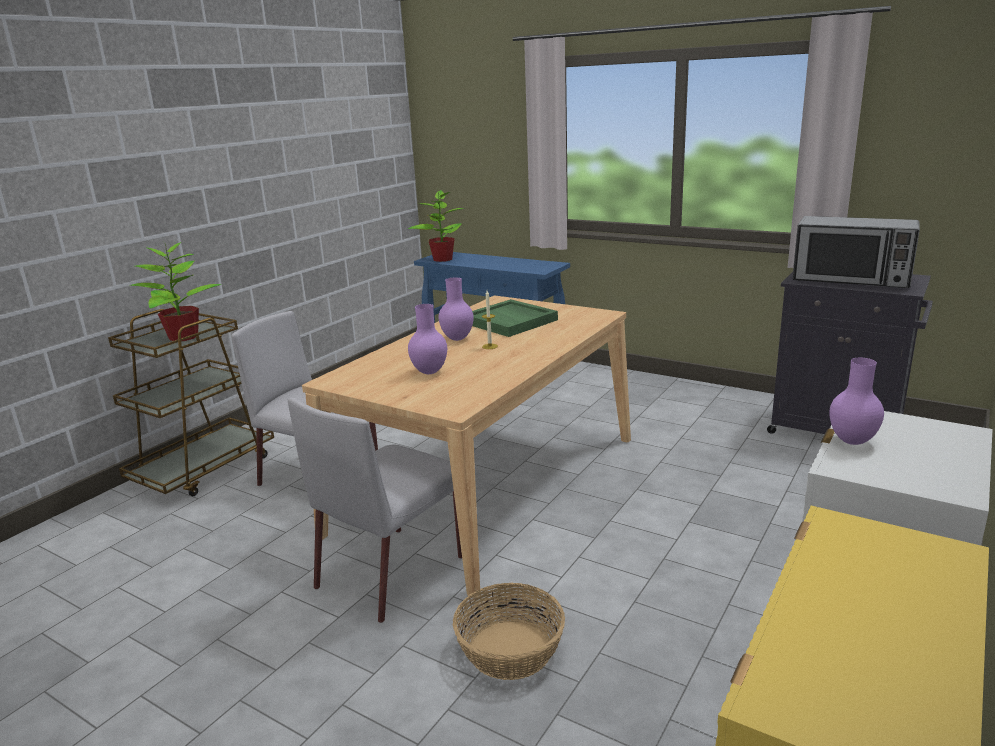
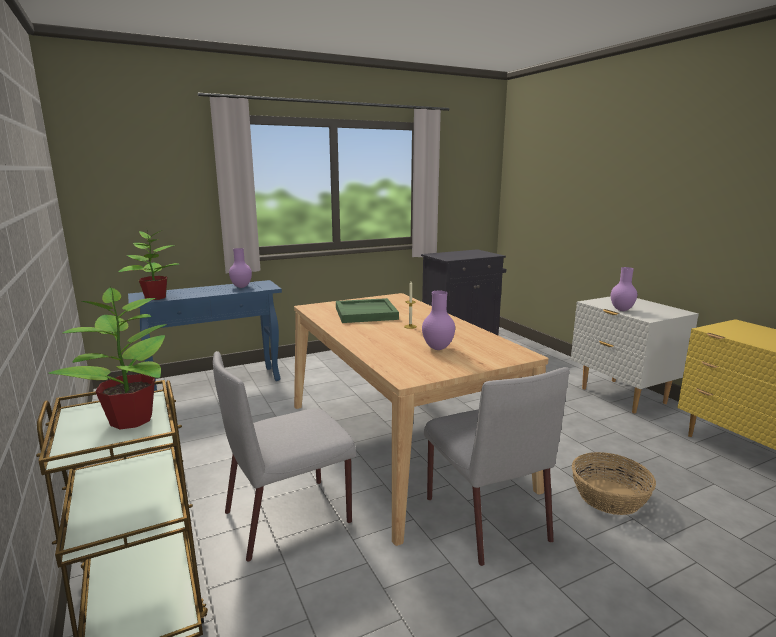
camera: 60 degrees left, 5 degrees down
(457, 338) = (376, 330): purple vase -> purple vase (241, 287)
(851, 279) = (462, 255): microwave -> none

